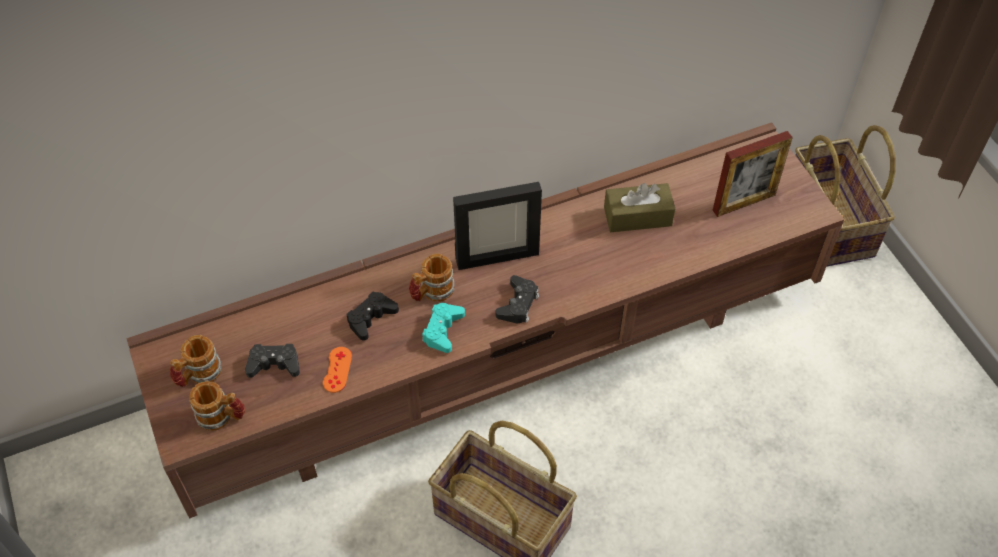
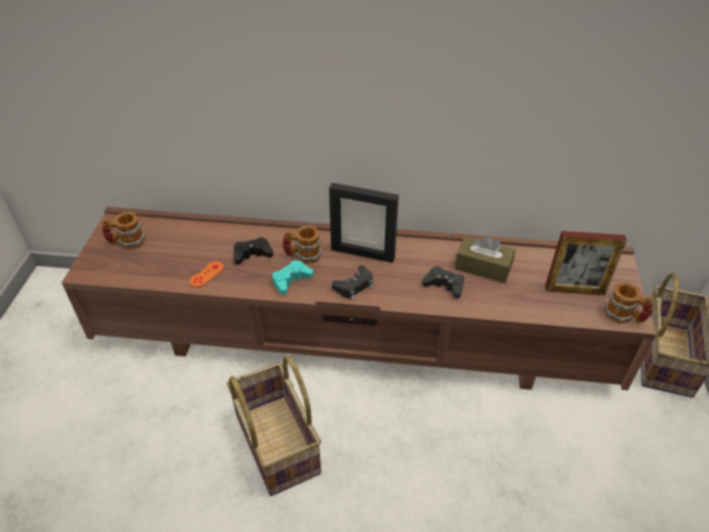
camera: 30 degrees right, 10 degrees down
(222, 417) = (117, 270): mug -> mug (624, 316)
(274, 364) = (173, 255): black game controller -> black game controller (444, 285)

